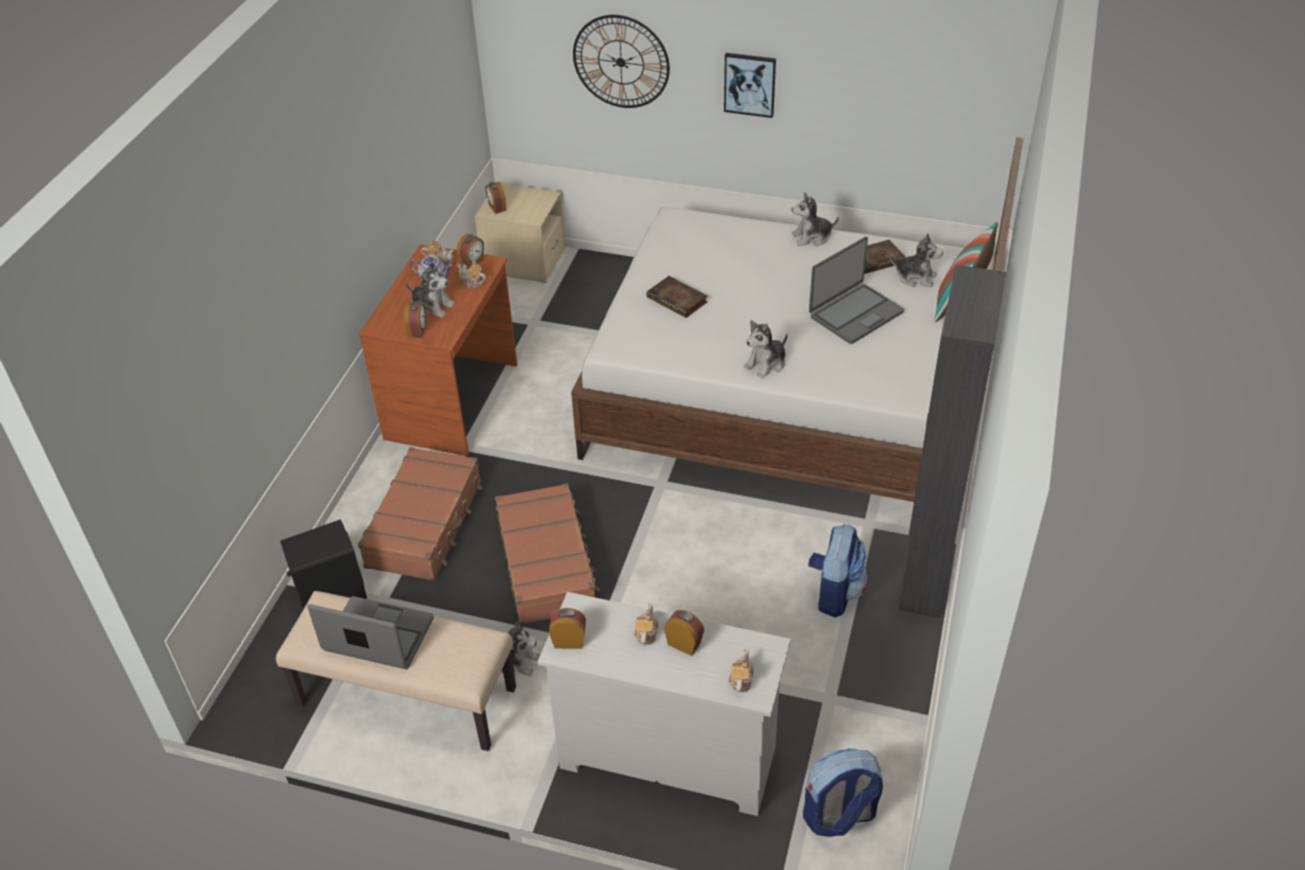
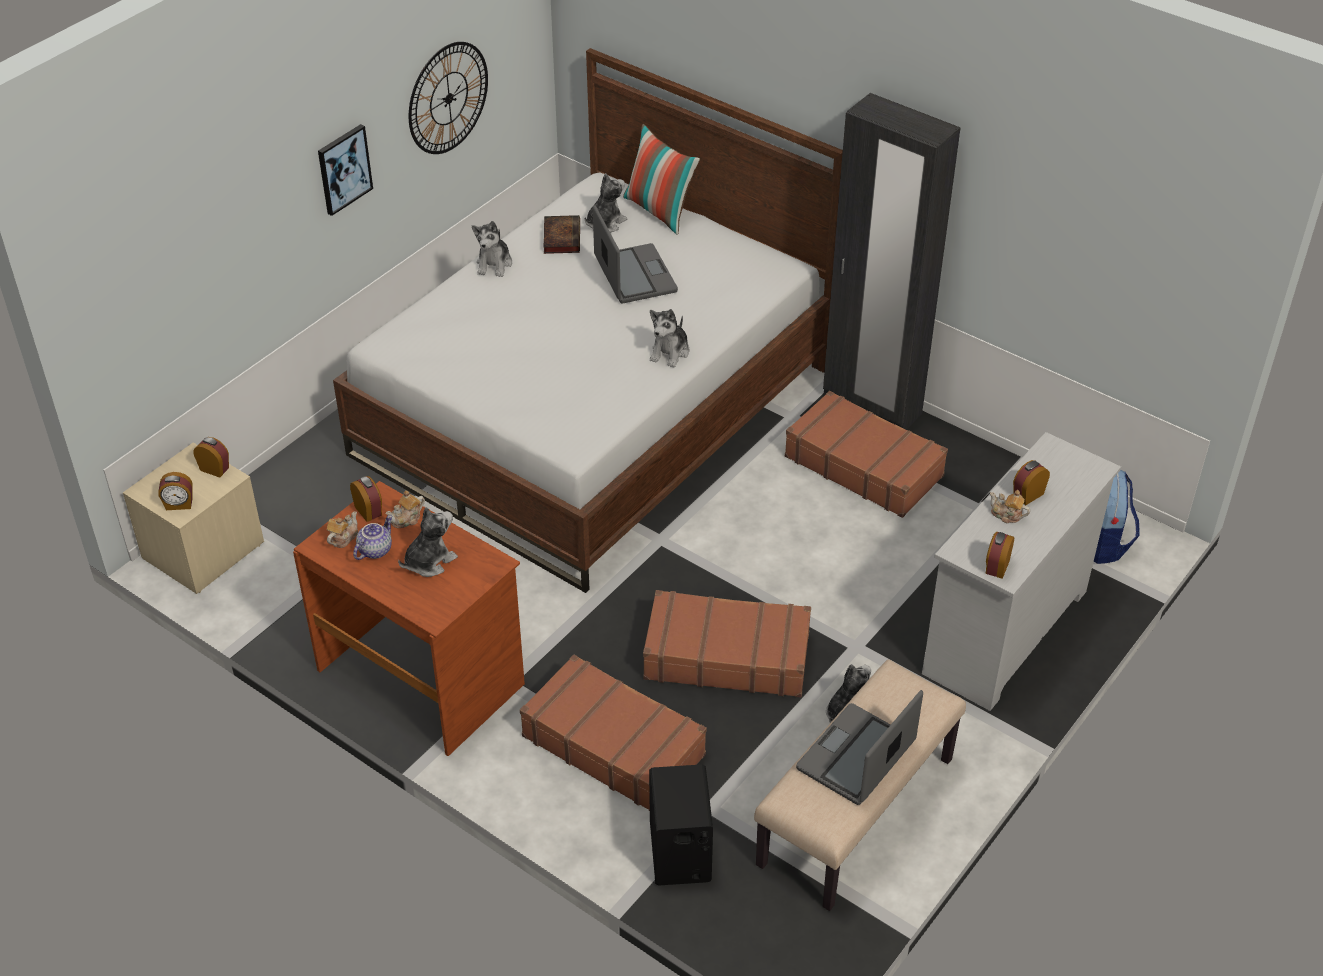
camera: 70 degrees left, 0 degrees up
(417, 330) = (467, 583): alarm clock -> alarm clock (215, 468)
(621, 62) = (223, 237): wall clock -> wall clock (448, 98)
(678, 300) = (531, 381): book -> none
(741, 679) = (1080, 472): teapot -> none
(766, 364) = (670, 352): plush toy -> plush toy turned 45 degrees clockwise
(834, 592) = (864, 466): backpack -> brown suitcase

